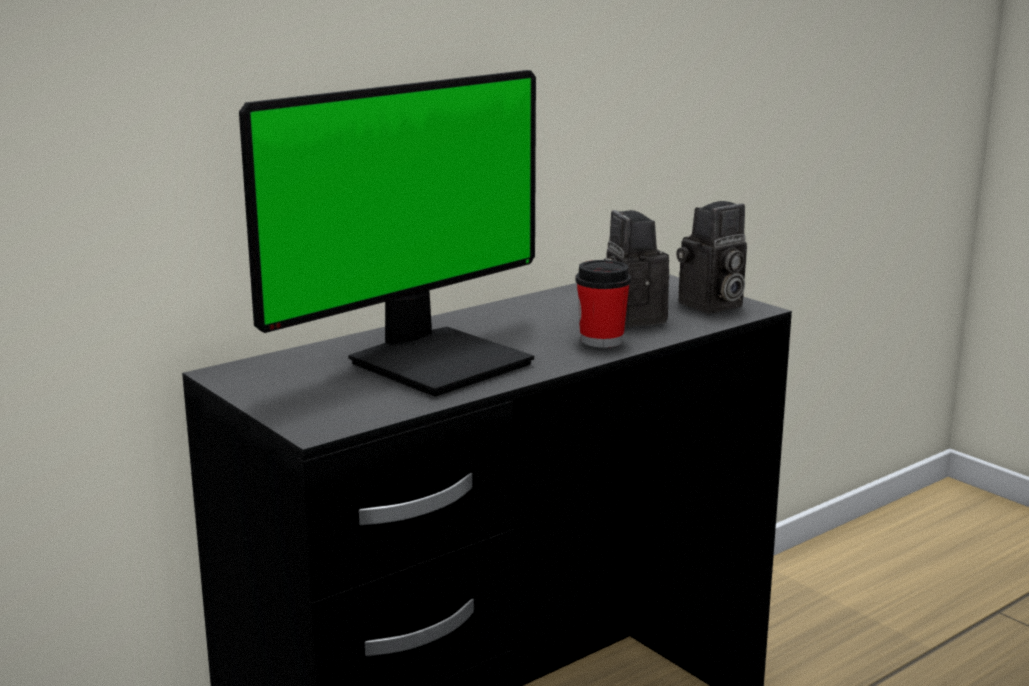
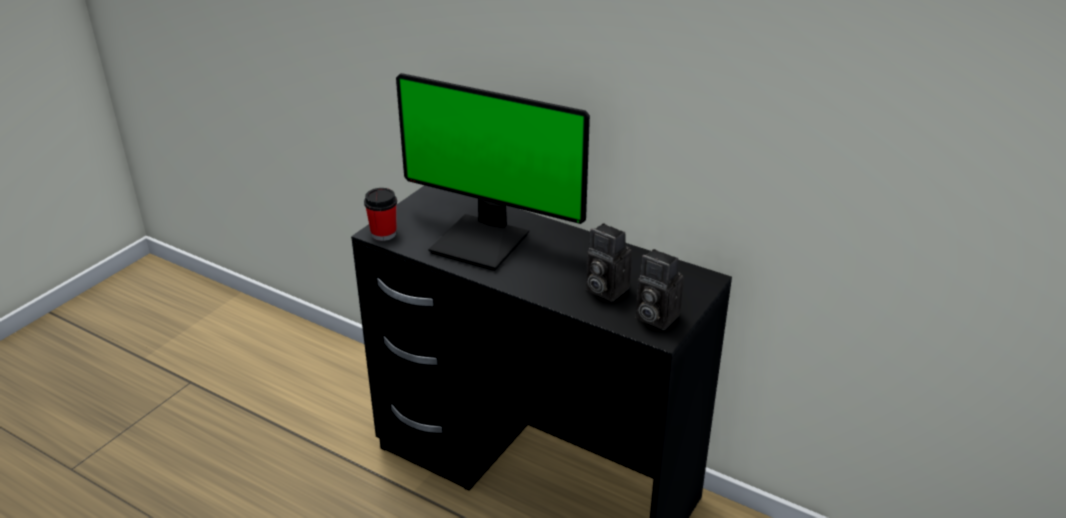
camera: 70 degrees right, 15 degrees up
(601, 340) = (551, 286): cup -> cup (383, 234)
(630, 318) = (604, 289): camera -> camera turned 105 degrees counterclockwise

